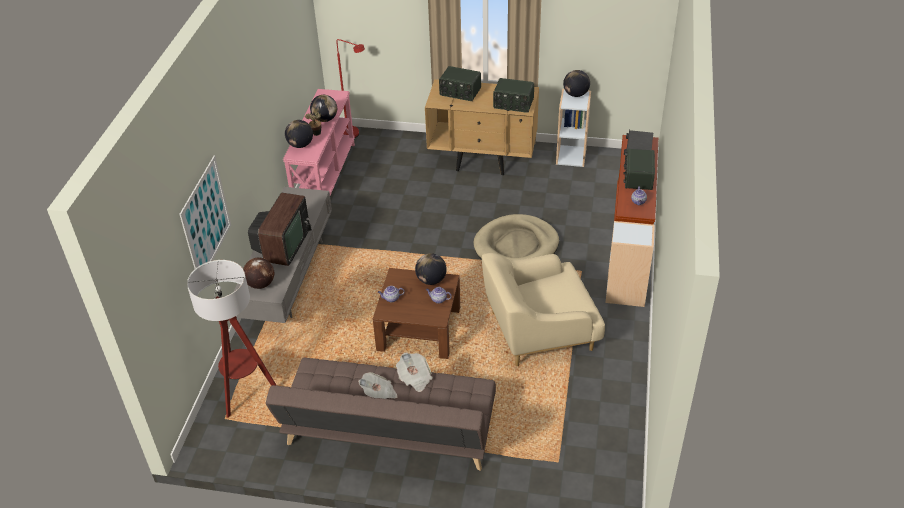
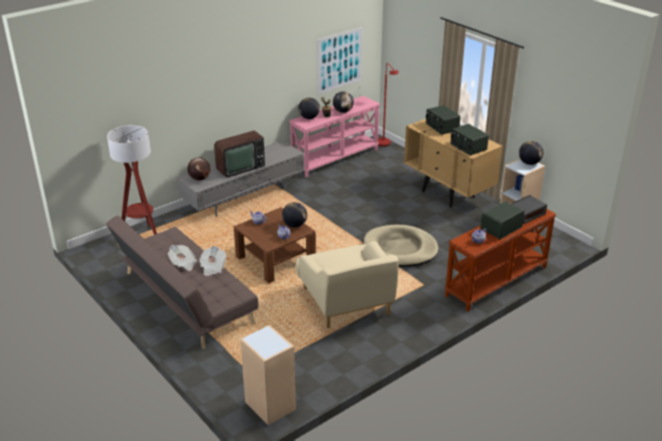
camera: 40 degrees right, 10 degrees down
(206, 219) = (167, 108): picture -> picture (339, 60)
(540, 330) = (346, 301): beige armchair -> beige armchair turned 135 degrees counterclockwise
(626, 293) = (436, 314): bookcase -> bookcase (270, 406)

